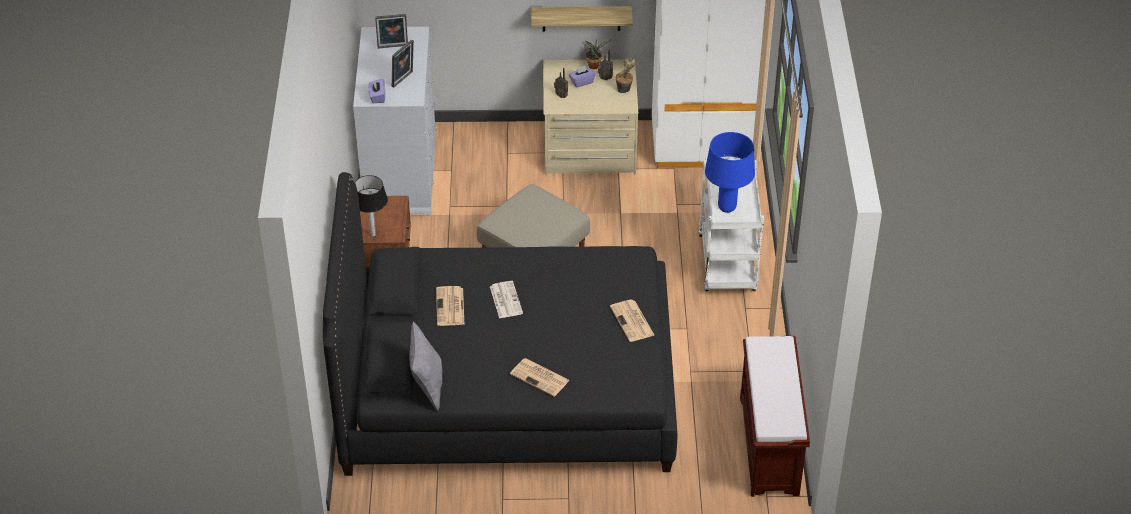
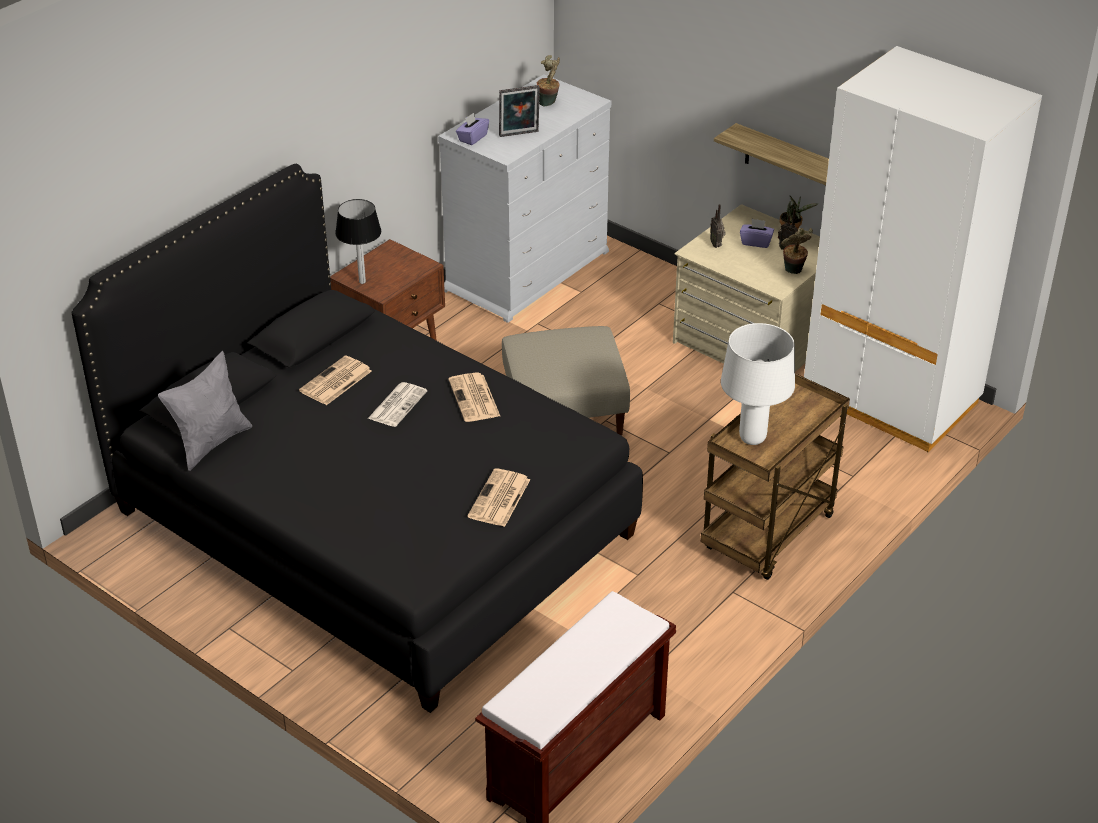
camera: 40 degrees right, 5 degrees down
(393, 47) = (549, 103): picture frame -> potted plant
(540, 377) = (329, 498): newspaper -> newspaper (475, 398)
(726, 207) = (752, 438): blue table lamp -> white table lamp
(728, 265) = (768, 535): white cart -> brown cart

